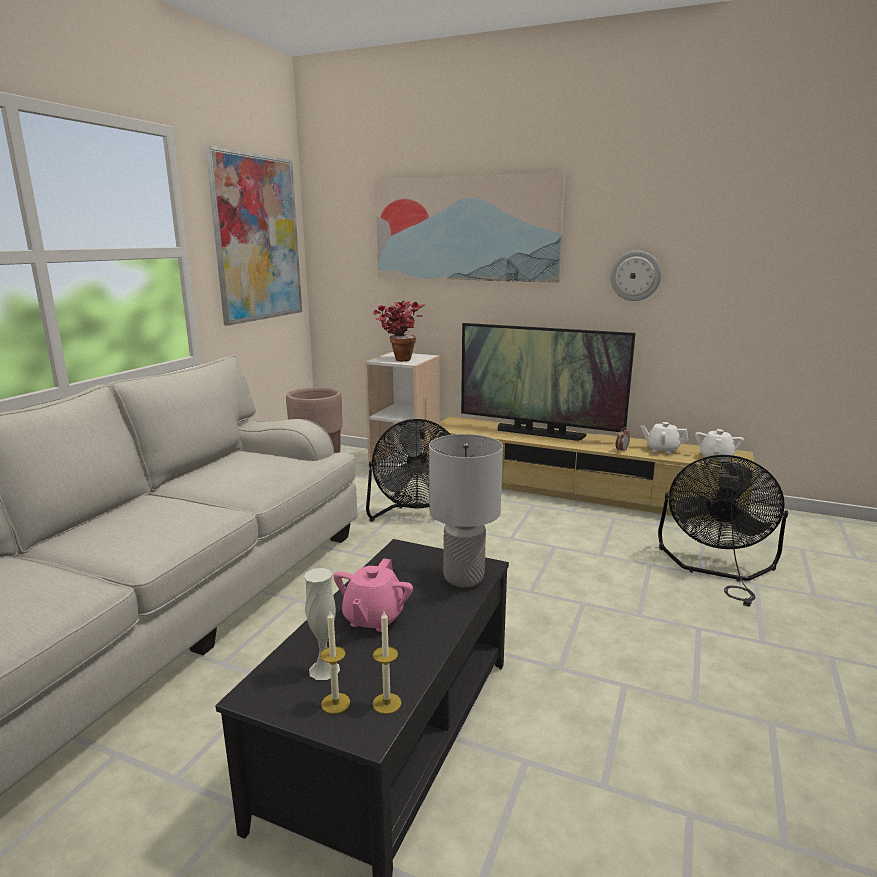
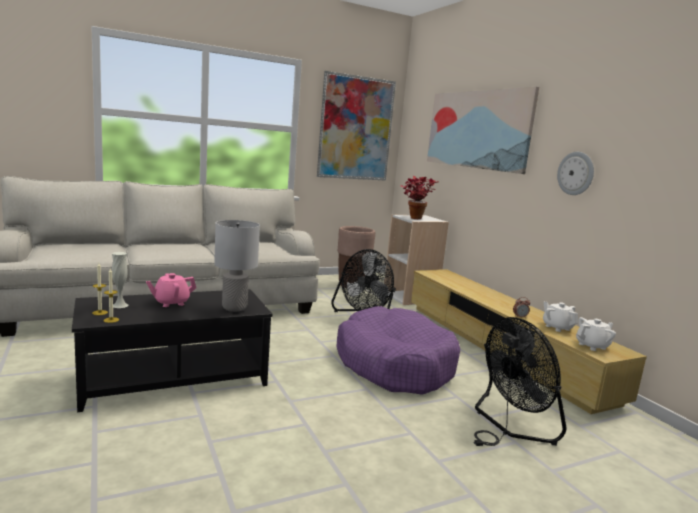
camera: 40 degrees right, 5 degrees down
(539, 433) = (484, 292): television -> none
(547, 558) = (394, 364): none -> purple dog bed

